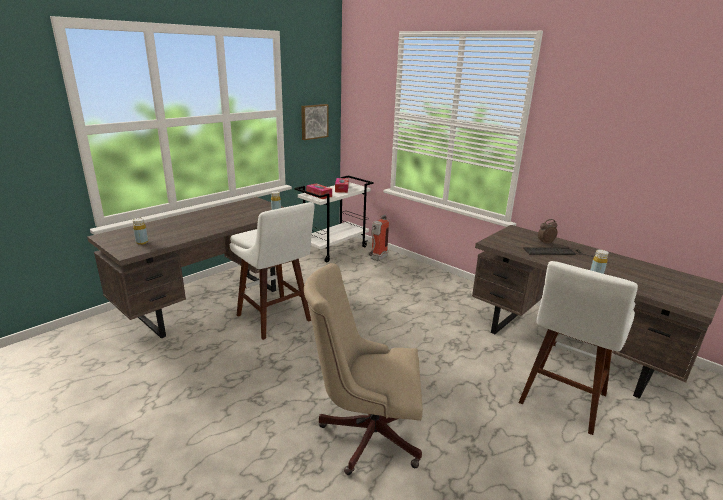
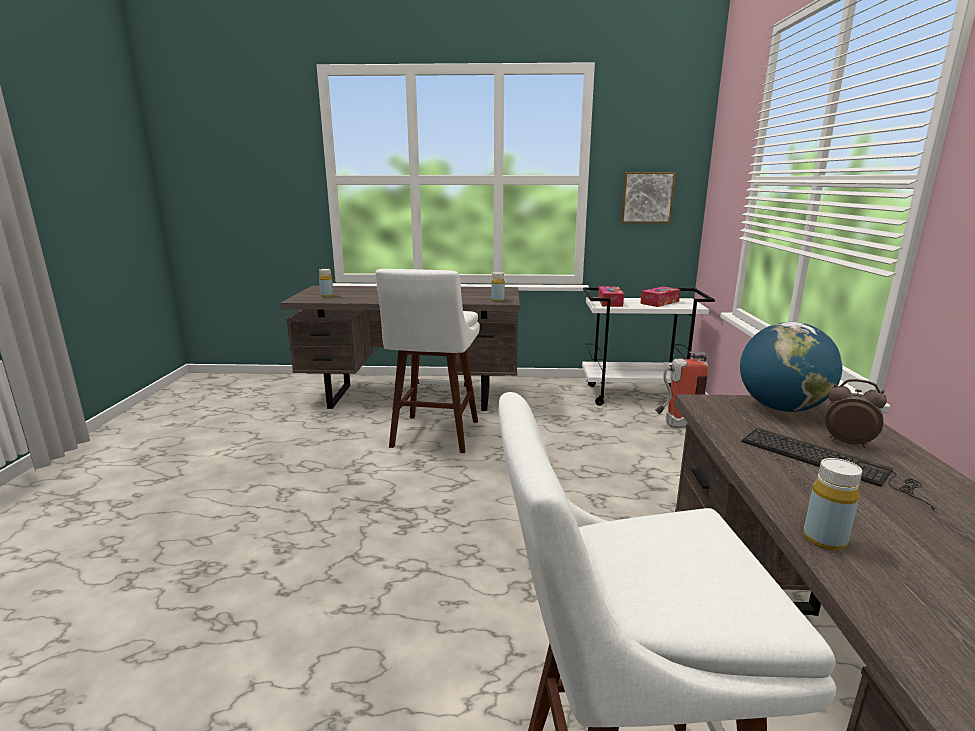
camera: 50 degrees right, 5 degrees down
(365, 432) = (289, 591): beige office chair -> none
(509, 236) = (781, 408): none -> globe

